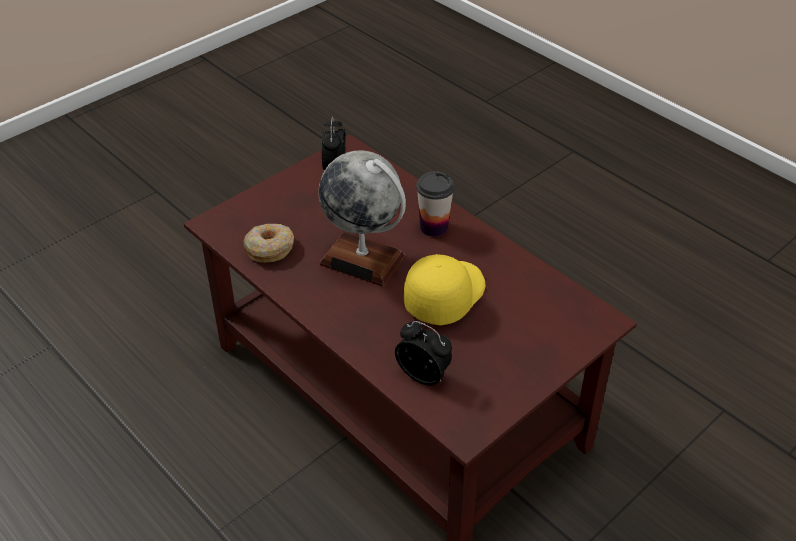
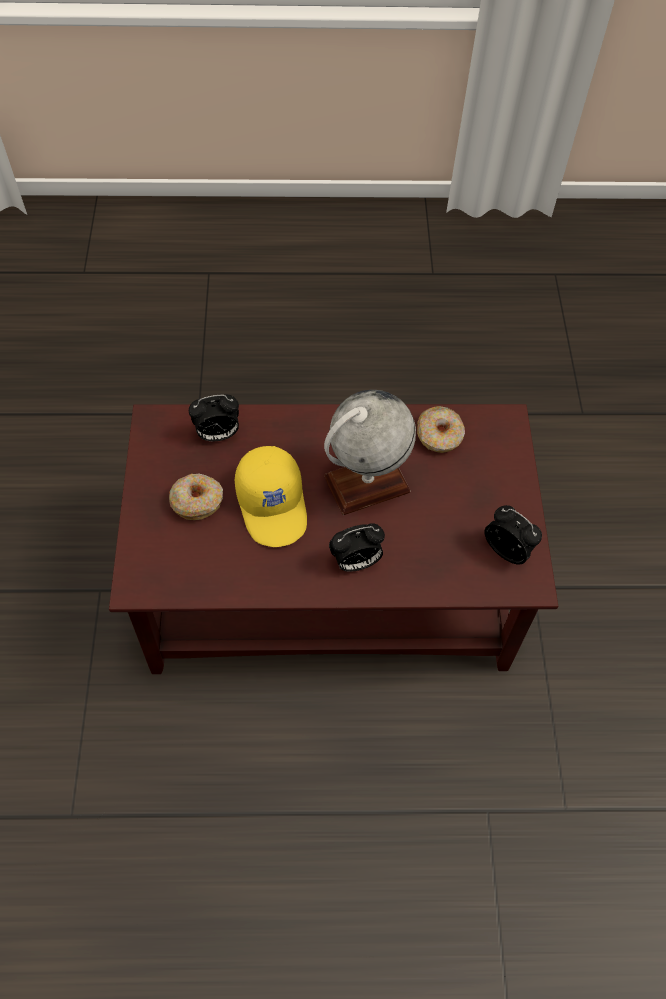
camera: 130 degrees right, 15 degrees up
(433, 227) = (355, 562): cup -> alarm clock
(497, 340) = (197, 501): none -> donut

